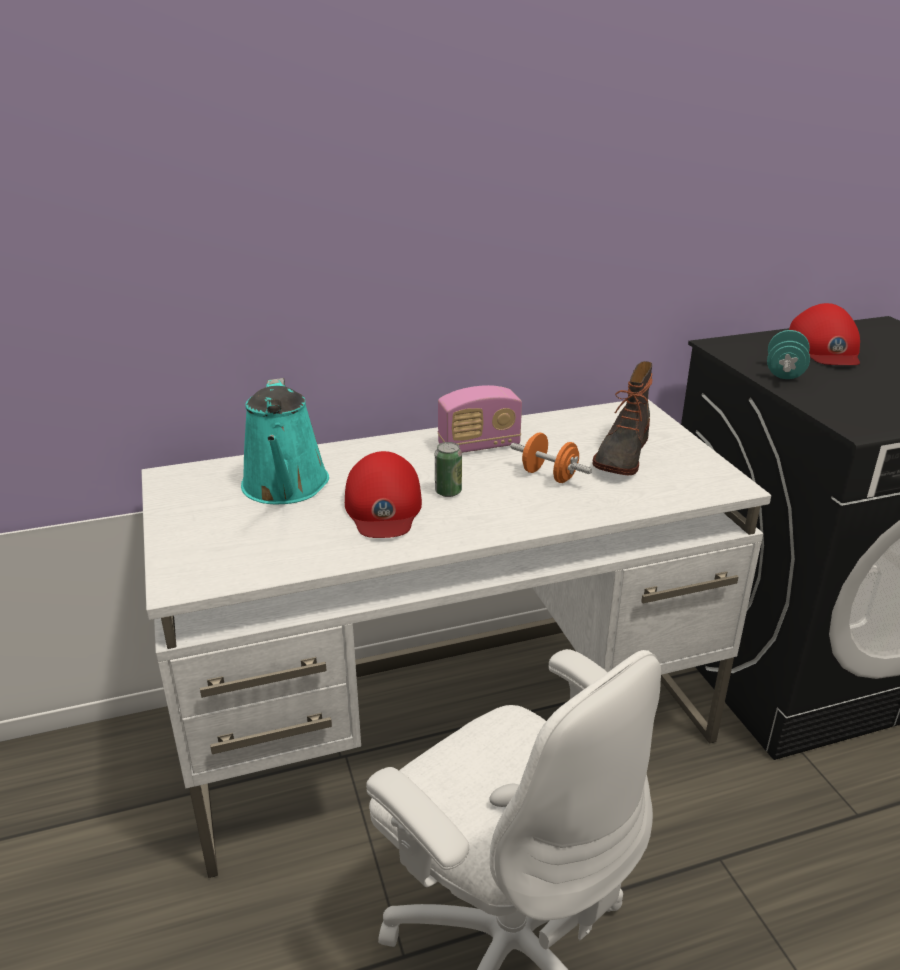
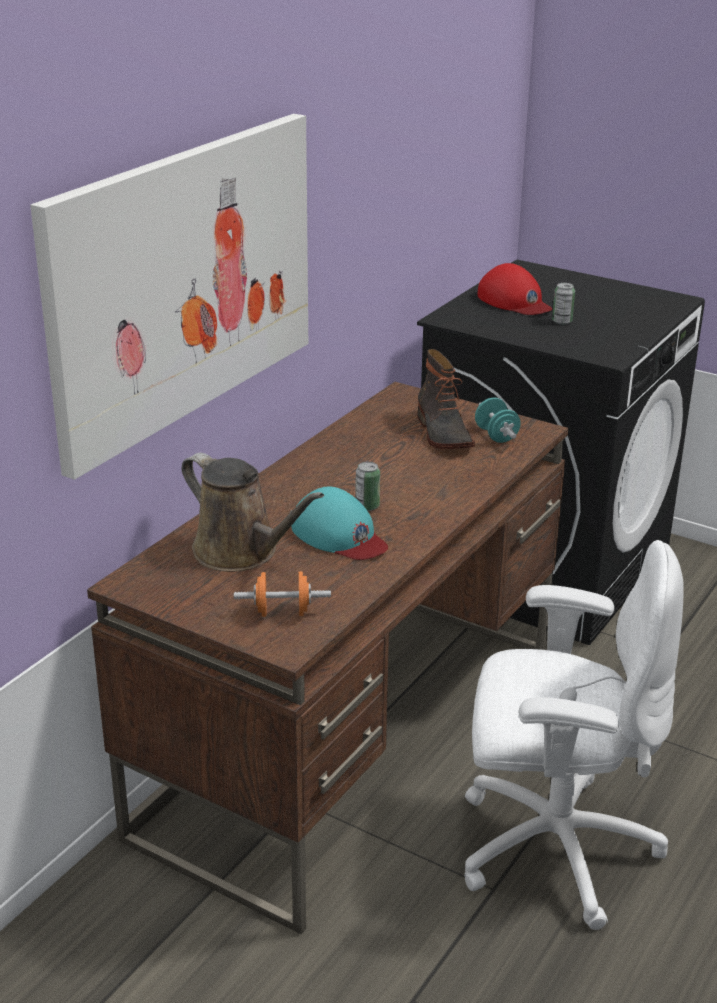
camera: 40 degrees left, 0 degrees up
(285, 487) = (241, 552): turquoise watering can -> brown watering can
(302, 202) = (184, 283): none -> picture
(383, 506) = (339, 535): red cap -> turquoise cap
(451, 725) = (354, 736): white desk -> brown desk
(479, 446) = (334, 464): radio -> none
(549, 476) = (417, 467): orange dumbbell -> orange dumbbell (282, 612)
(784, 372) = (516, 330): turquoise dumbbell -> turquoise dumbbell (496, 435)
(853, 379) = (562, 321): none -> can

